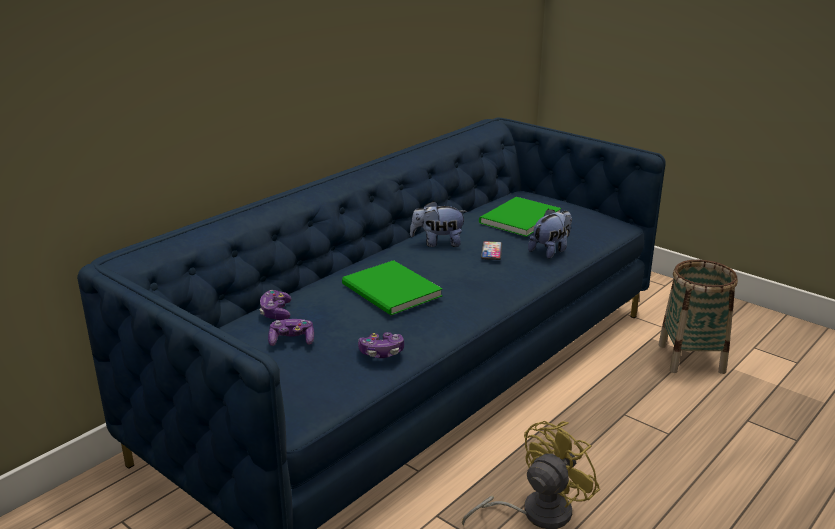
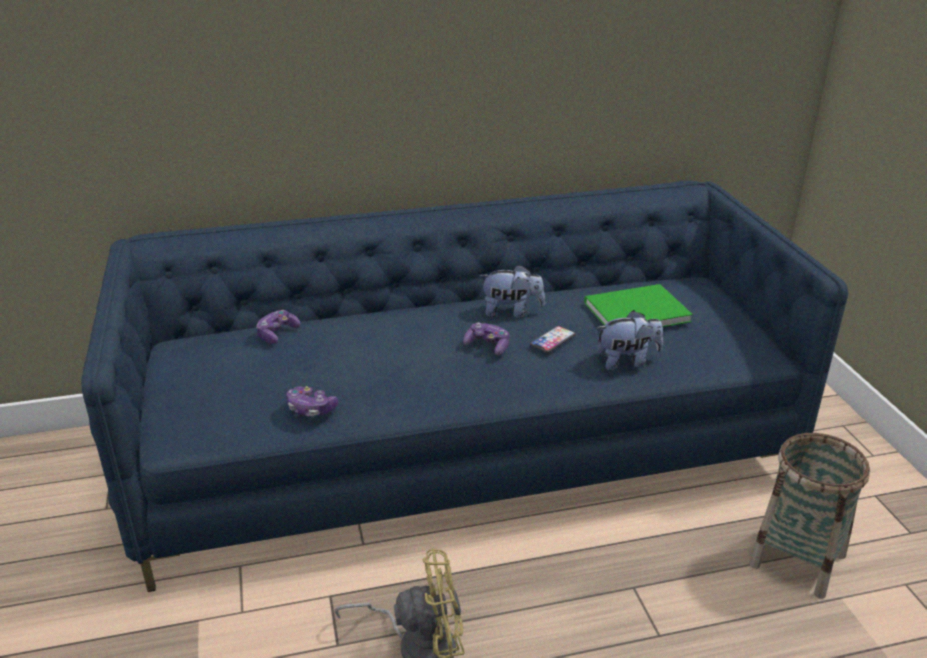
camera: 35 degrees right, 5 degrees up
(292, 340) = (254, 366): game controller -> game controller (487, 346)
(391, 292) = (396, 350): green book -> none
(438, 243) = (511, 312): plush toy -> plush toy turned 150 degrees clockwise

